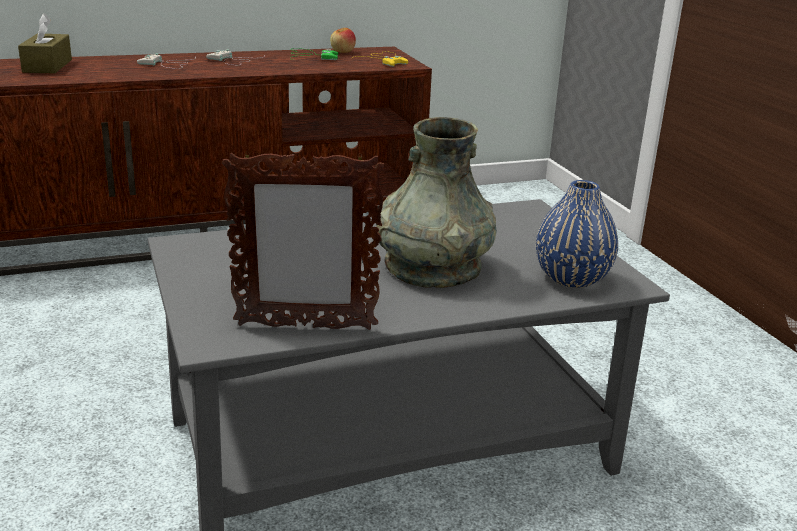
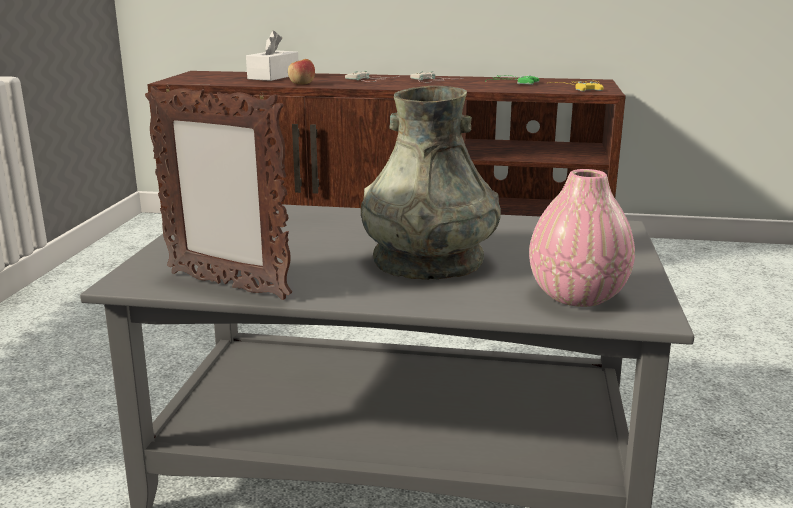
camera: 30 degrees right, 5 degrees down
(47, 66) = (273, 76): brown tissue box -> white tissue box
(342, 52) = (549, 80): apple -> apple (301, 84)
(571, 278) = (577, 296): blue vase -> pink vase

